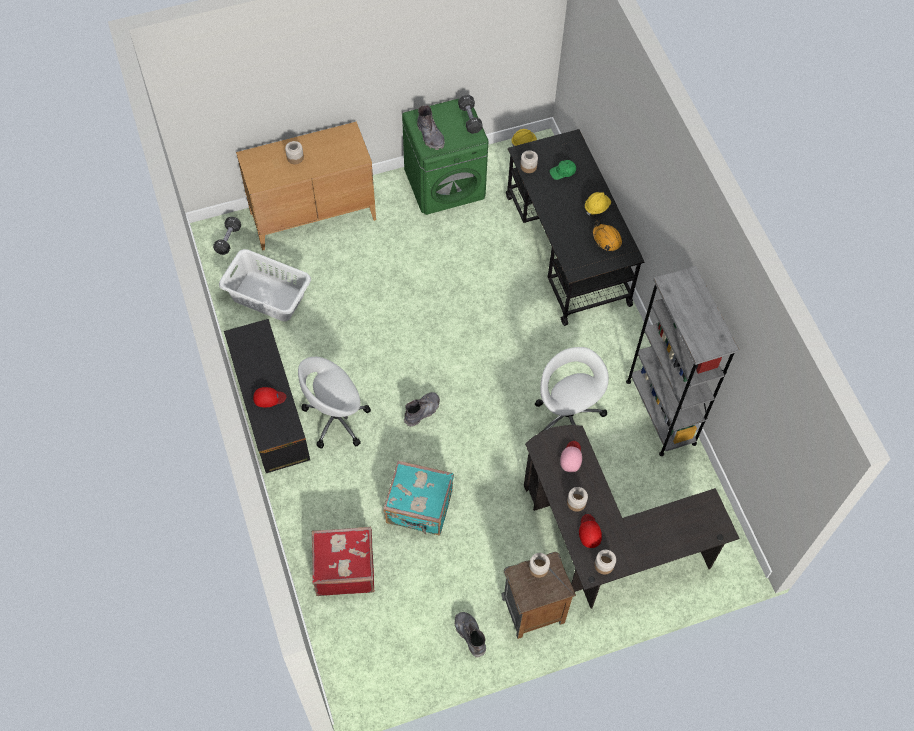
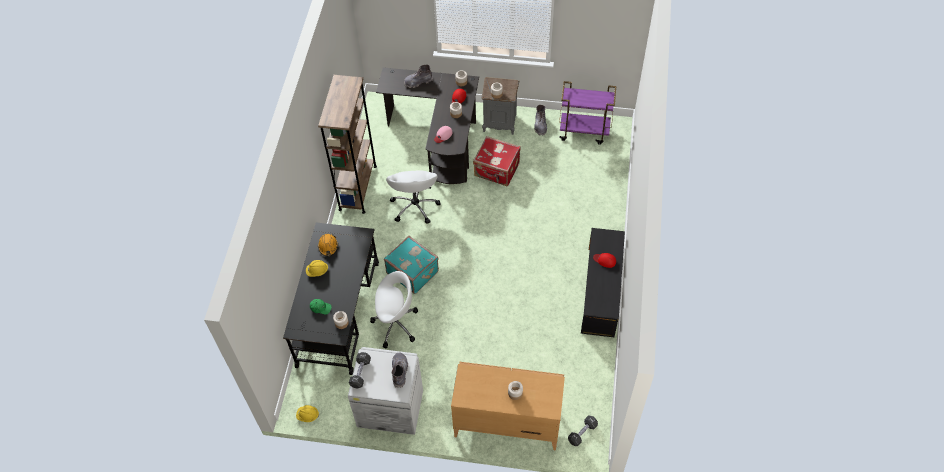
camera: 150 degrees left, 5 degrees down
(268, 297) = (570, 370): white laundry basket -> none
(335, 419) = (561, 265): white office chair -> white office chair (397, 324)
(344, 567) = (594, 182): red suitcase -> red suitcase (496, 170)
(396, 652) = (584, 133): none -> purple cart
(419, 508) = (534, 195): turquoise suitcase -> turquoise suitcase (413, 271)
(422, 411) = (502, 247): grey boot -> grey boot (418, 82)
(446, 184) = (390, 405): green washing machine -> white washing machine
(660, 412) = (358, 187): grey bookcase -> brown bookcase

